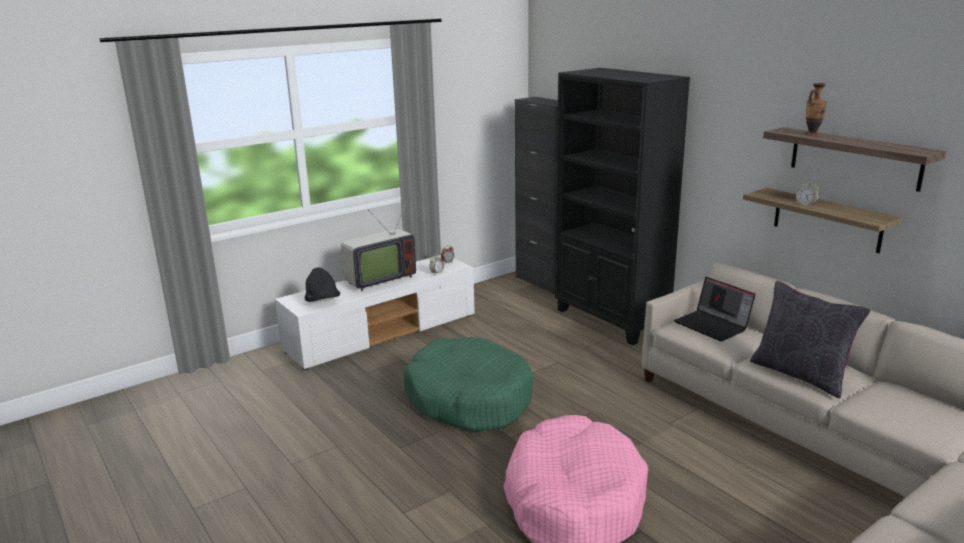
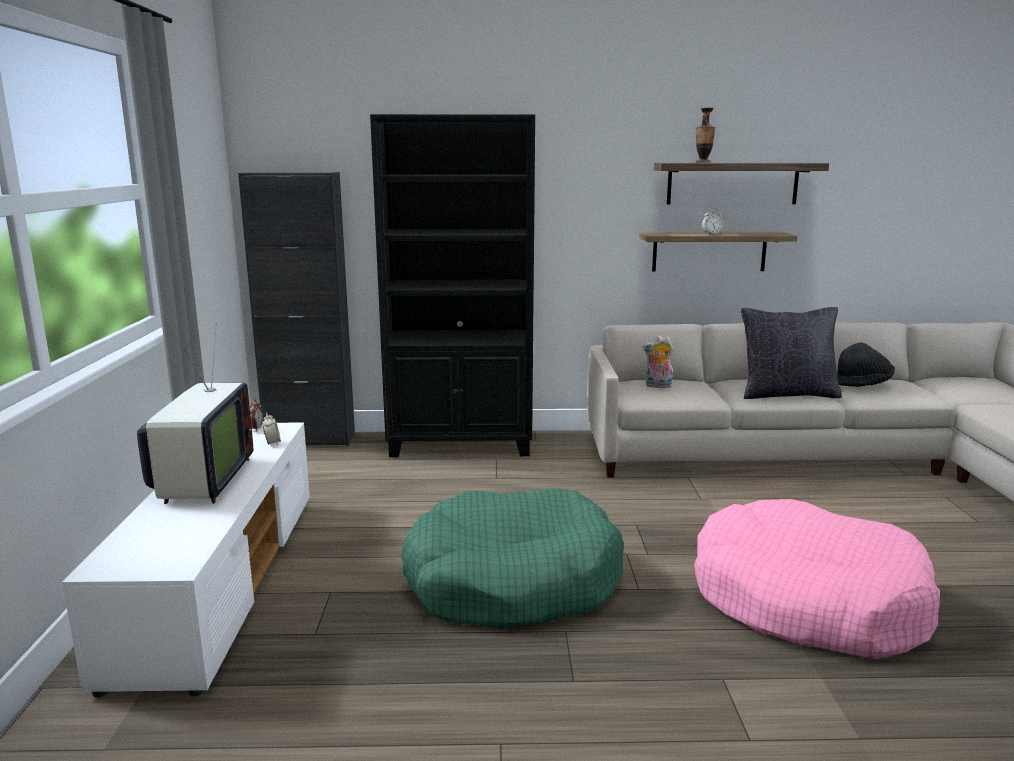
camera: 55 degrees left, 5 degrees down
(322, 301) = (181, 542): black hat -> black hat (862, 385)
(713, 325) = (658, 386): laptop -> plush toy

